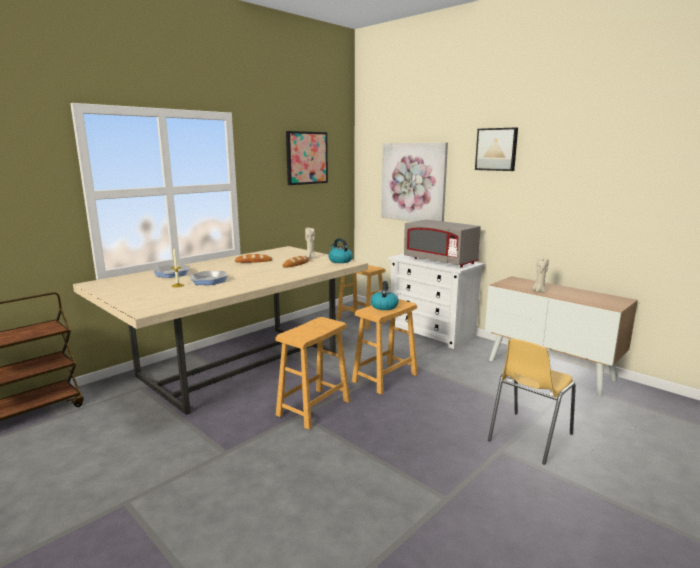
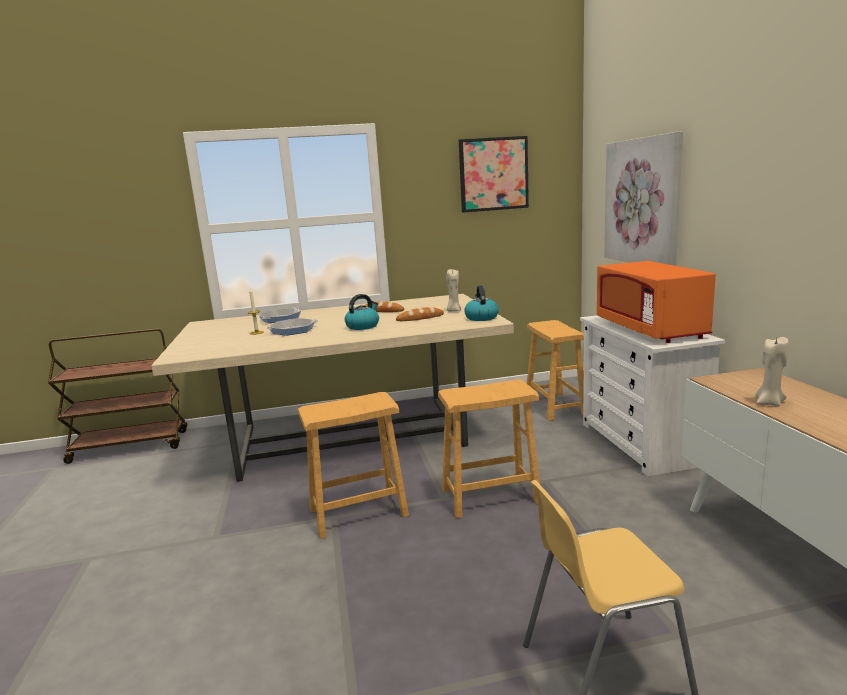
camera: 35 degrees right, 0 degrees up
(384, 306) = (484, 390): kettle -> kettle (363, 326)
(440, 261) = (649, 329): grey microwave -> orange microwave
(496, 149) = (750, 133): picture -> none

